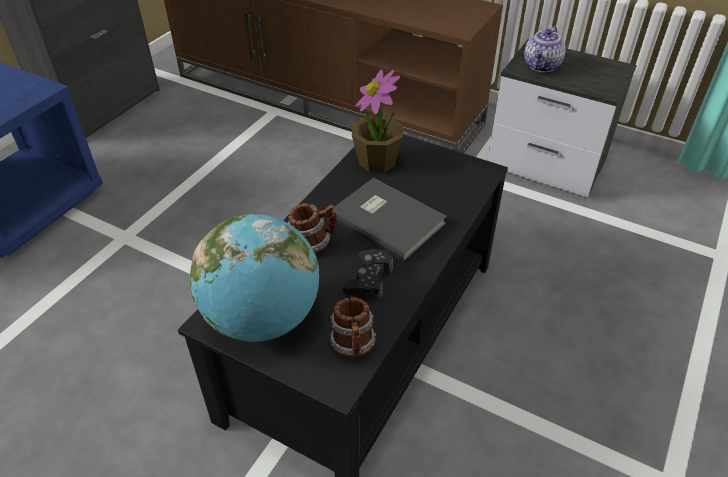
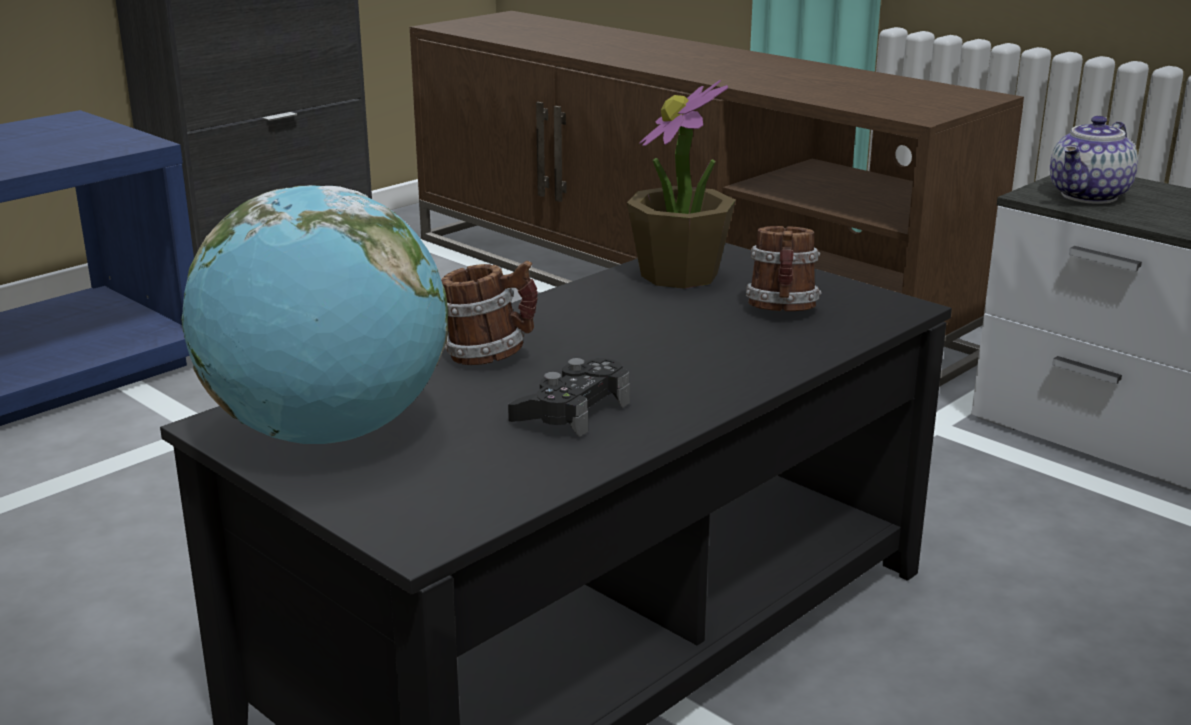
camera: 15 degrees right, 20 degrees down
(353, 346) = (485, 491): mug -> mug (782, 310)
(387, 219) = (658, 343): grey book -> none

